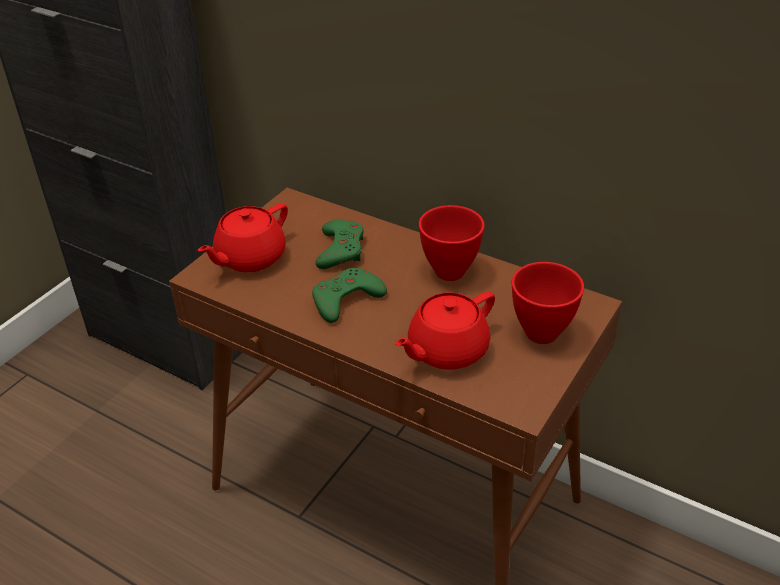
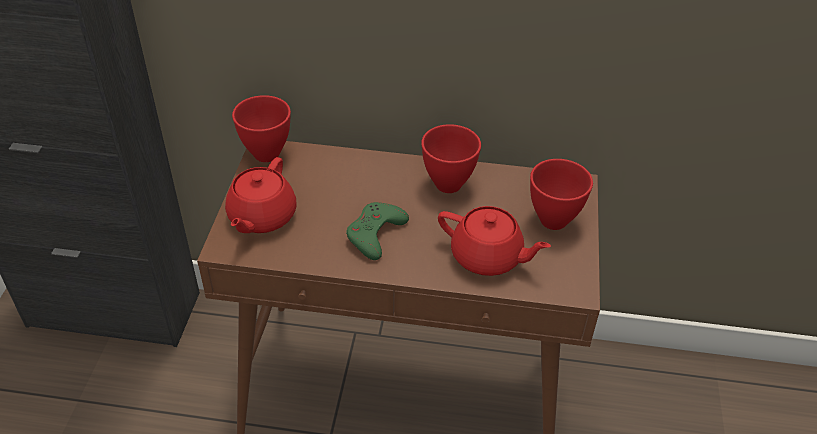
camera: 25 degrees left, 5 degrees up
(289, 205) = (265, 154): none -> red bowl
(341, 249) = (341, 187): green game controller -> none
(446, 350) = (487, 257): red teapot -> red teapot turned 90 degrees counterclockwise

